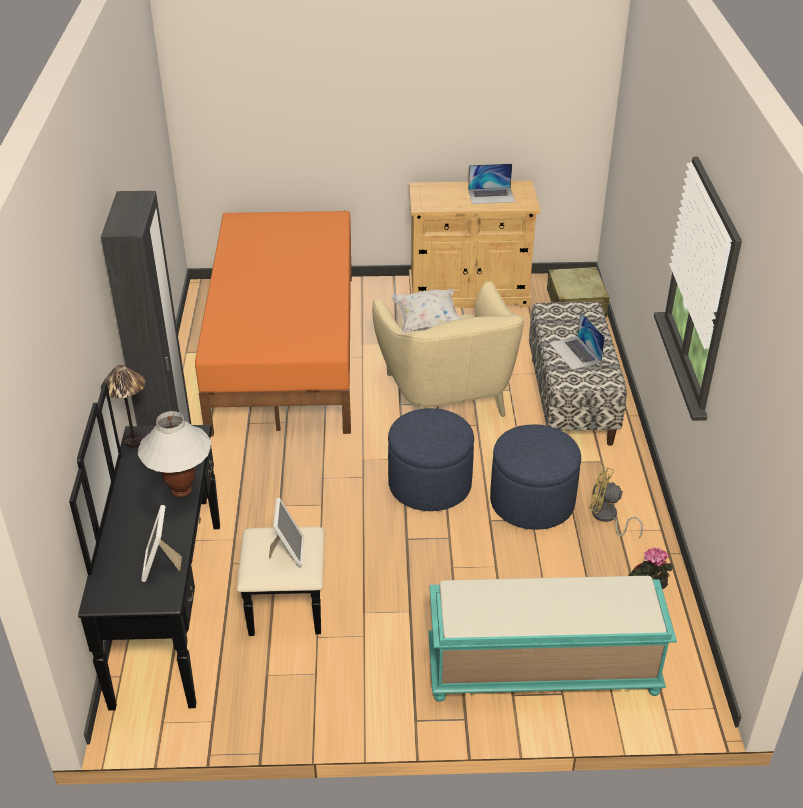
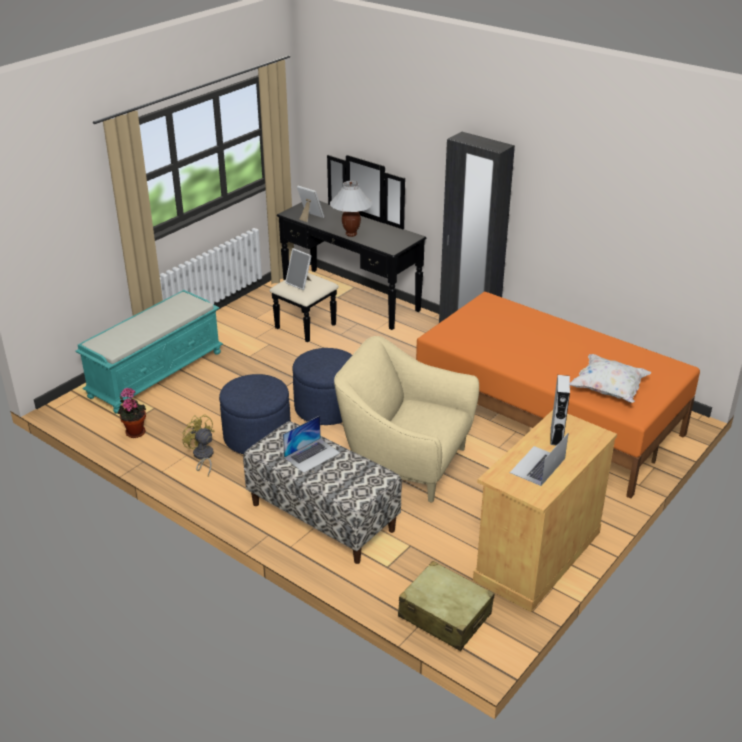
camera: 130 degrees right, 5 degrees down
(134, 442) = (408, 234): table lamp -> none
(428, 323) = (442, 418): white pillow -> white pillow (608, 390)
(446, 200) = (556, 436): none -> grey speaker
(575, 352) = (312, 455): laptop -> laptop turned 120 degrees clockwise
(607, 517) = (202, 457): yellow fan -> yellow fan turned 105 degrees counterclockwise

